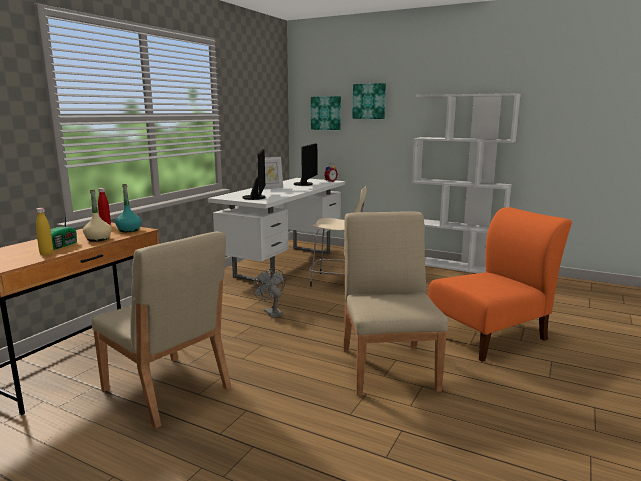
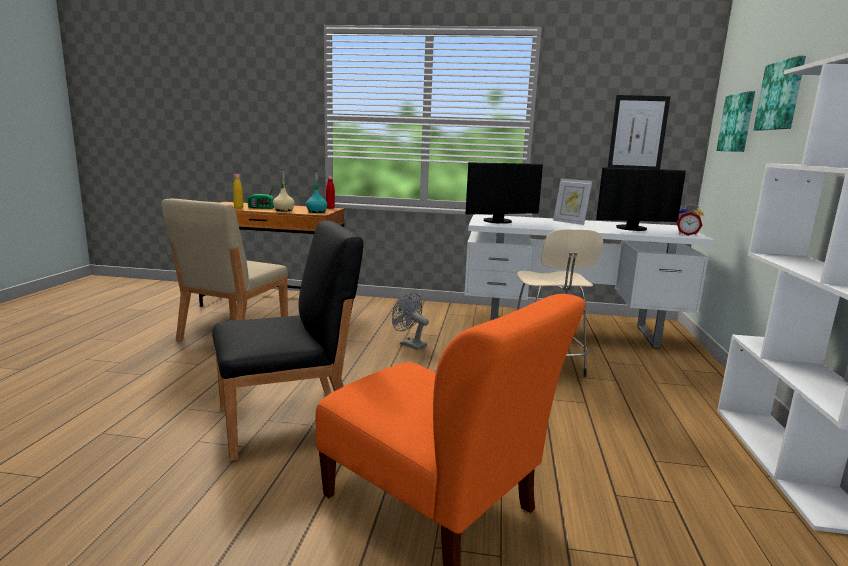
camera: 70 degrees right, 0 degrees up
(264, 120) = (638, 133): none -> picture
(271, 312) = (409, 344): grey fan -> grey fan turned 90 degrees counterclockwise
(389, 368) = (289, 421): beige chair -> black chair

